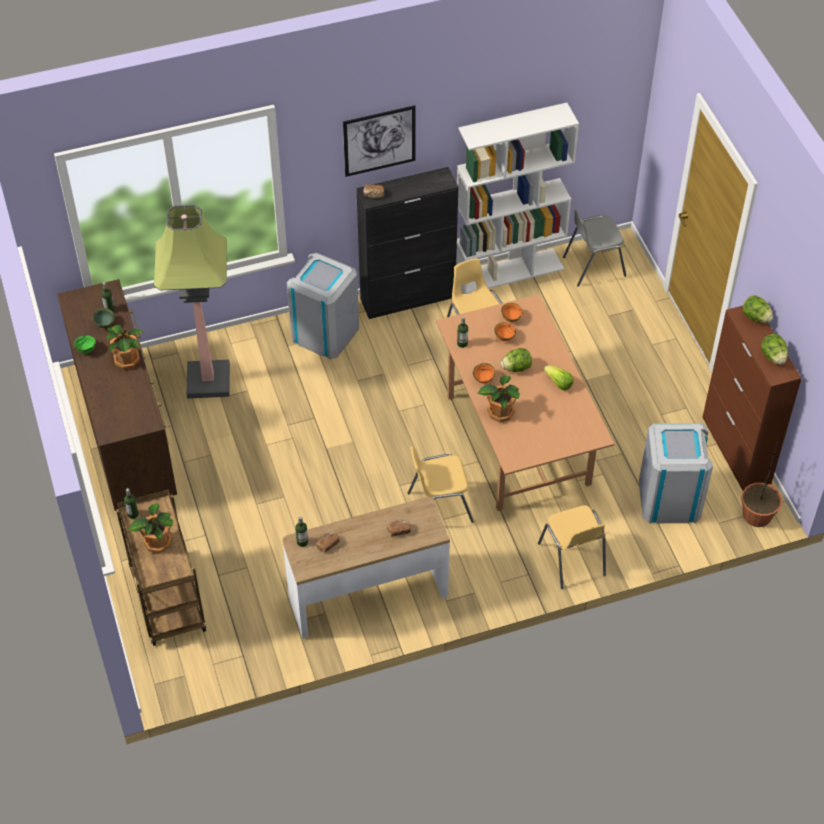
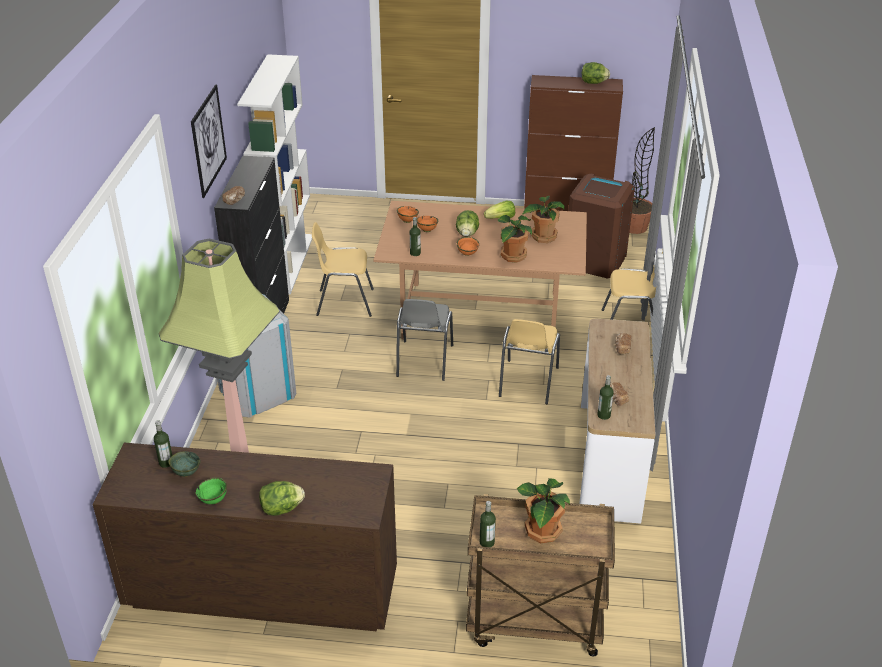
camera: 65 degrees left, 15 degrees down
(127, 359) = (260, 468): potted plant -> potted plant (543, 236)
(593, 266) = (323, 221): grey chair -> grey chair (424, 361)
(669, 499) = (595, 260): grey trash can -> brown trash can
(755, 317) = (548, 78): lettuce -> lettuce (281, 509)

